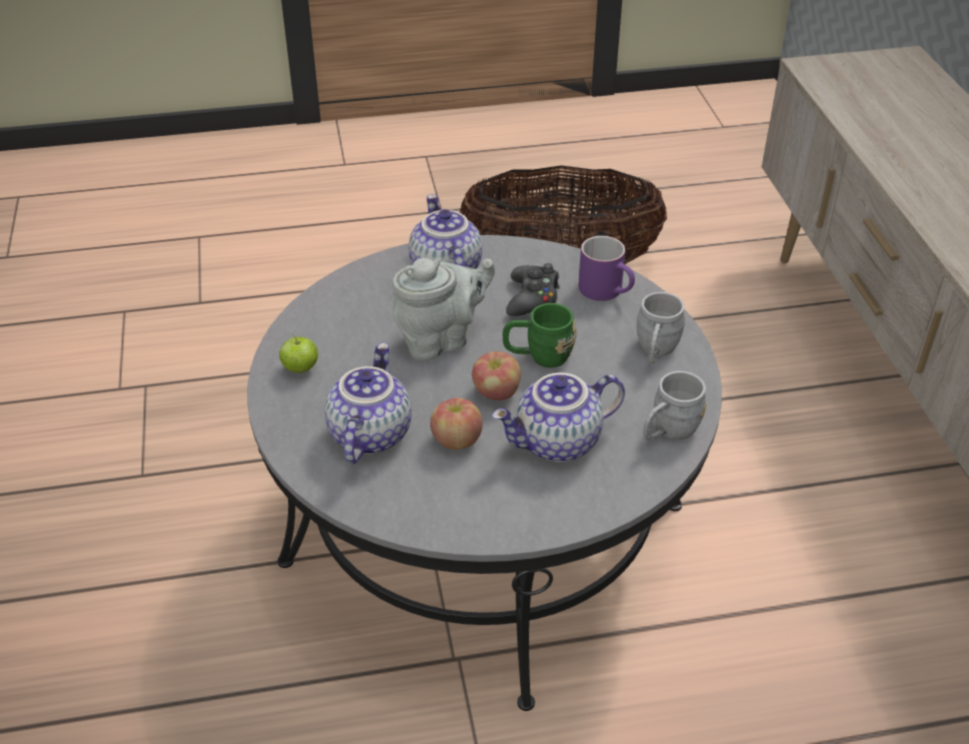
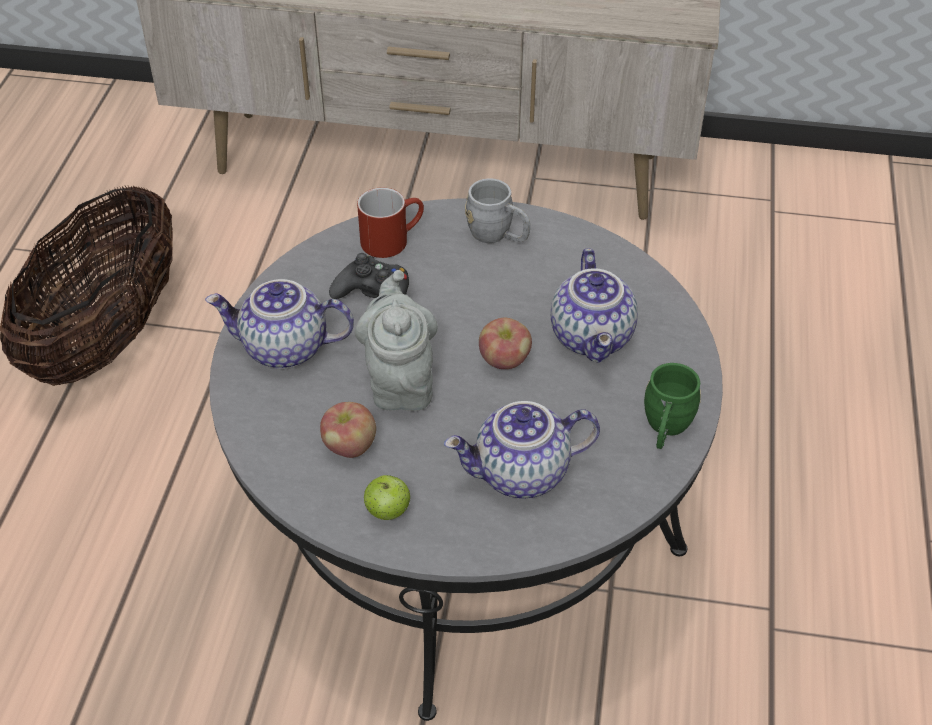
camera: 70 degrees left, 5 degrees up
(368, 434) = (521, 475): teapot -> teapot turned 45 degrees counterclockwise
(456, 440) = (559, 408): apple -> apple (350, 446)
(538, 356) = (464, 315): green mug -> green mug (665, 429)
(608, 291) = (392, 239): purple mug -> red mug
(668, 432) = (608, 263): grey mug -> none

